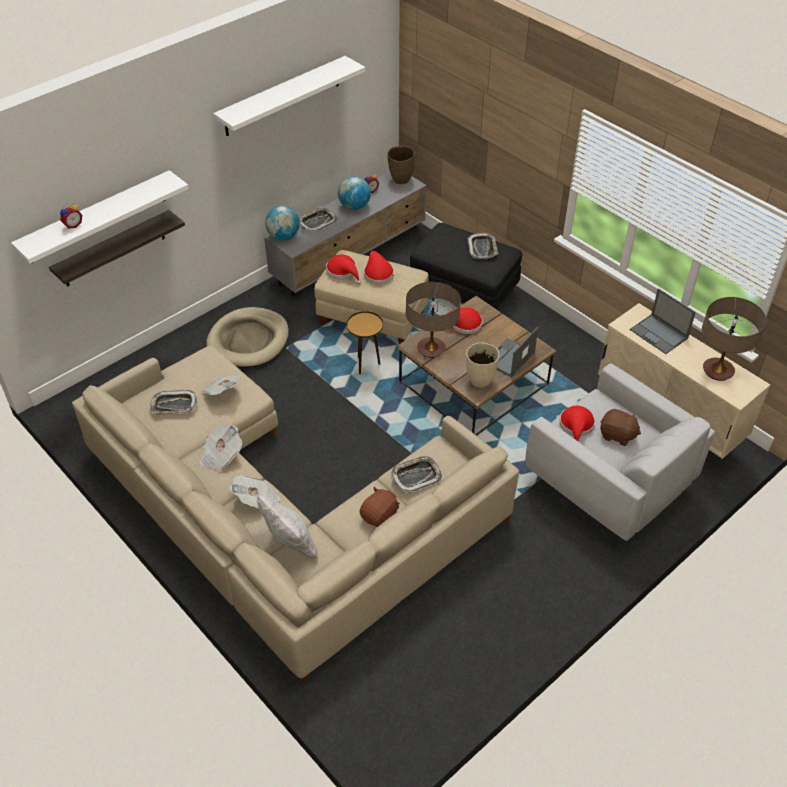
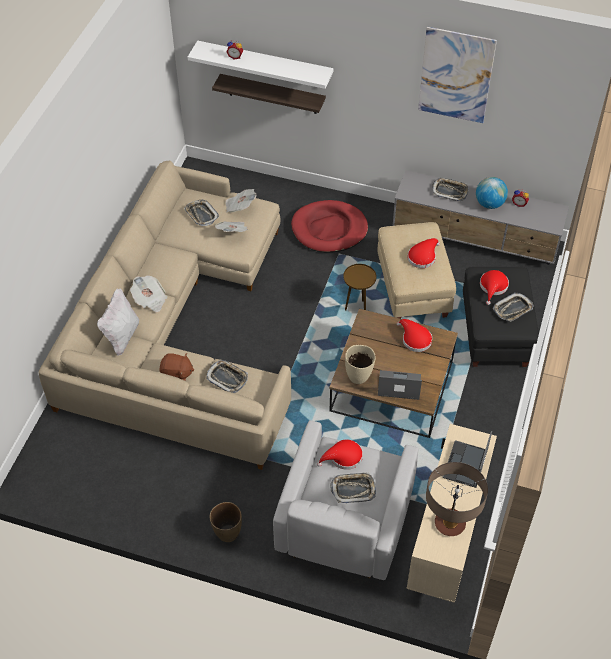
camera: 60 degrees right, 5 degrees up
(221, 455) = (175, 262): newspaper -> newspaper (240, 207)
(249, 341) = (329, 229): beige dog bed -> red dog bed
(282, 96) = (456, 75): white shelf -> picture
(283, 237) = (414, 181): globe -> none
(343, 272) = (407, 235): red hat -> red hat (493, 287)
(401, 180) = (552, 216): brown vase -> brown vase (227, 533)
(431, 349) = (370, 331): table lamp -> none
(617, 435) = (353, 489): brown plush toy -> tray

